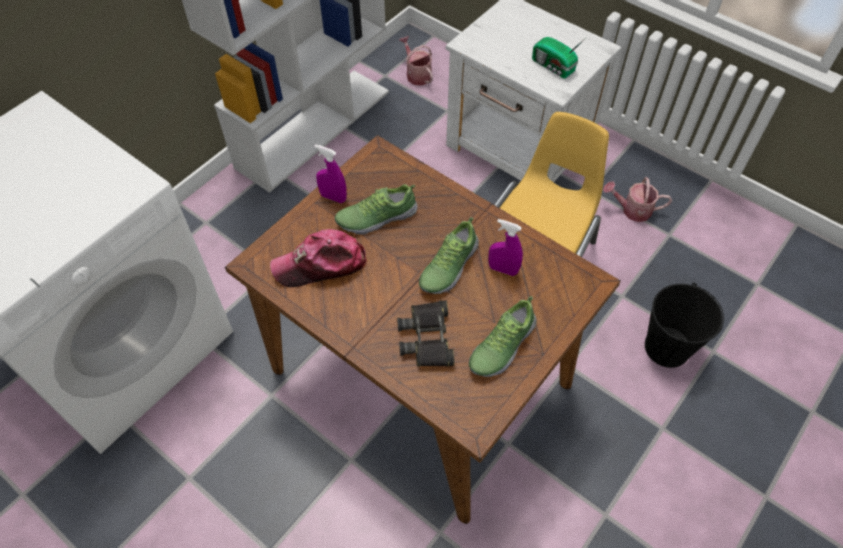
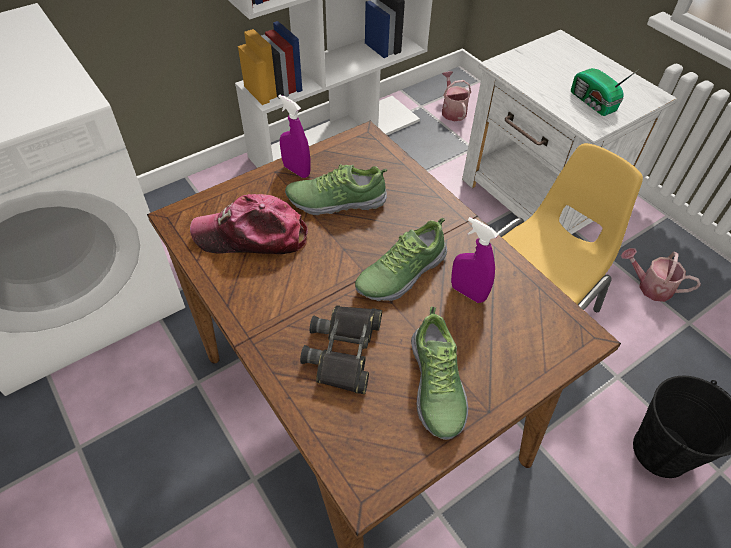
camera: 15 degrees right, 5 degrees down
(501, 346) = (436, 386): shoe -> shoe turned 60 degrees counterclockwise

